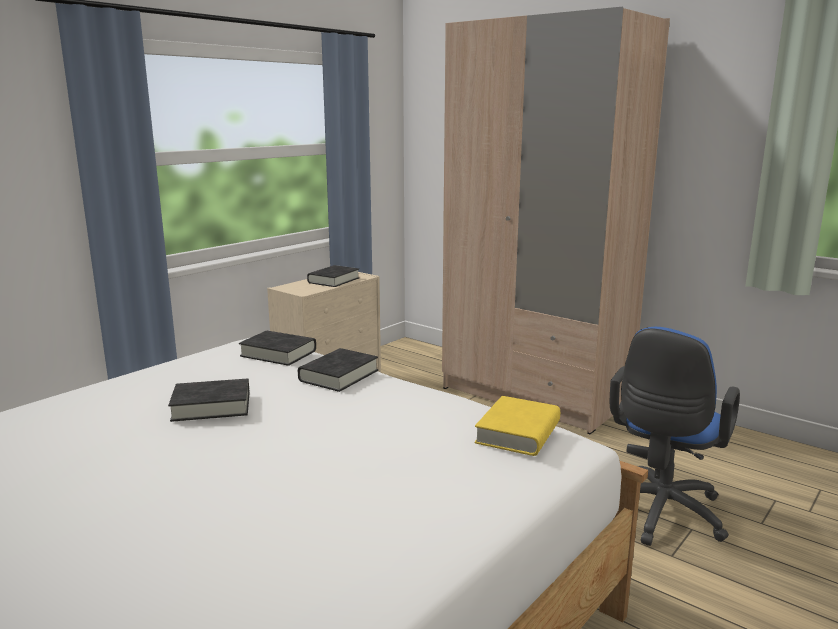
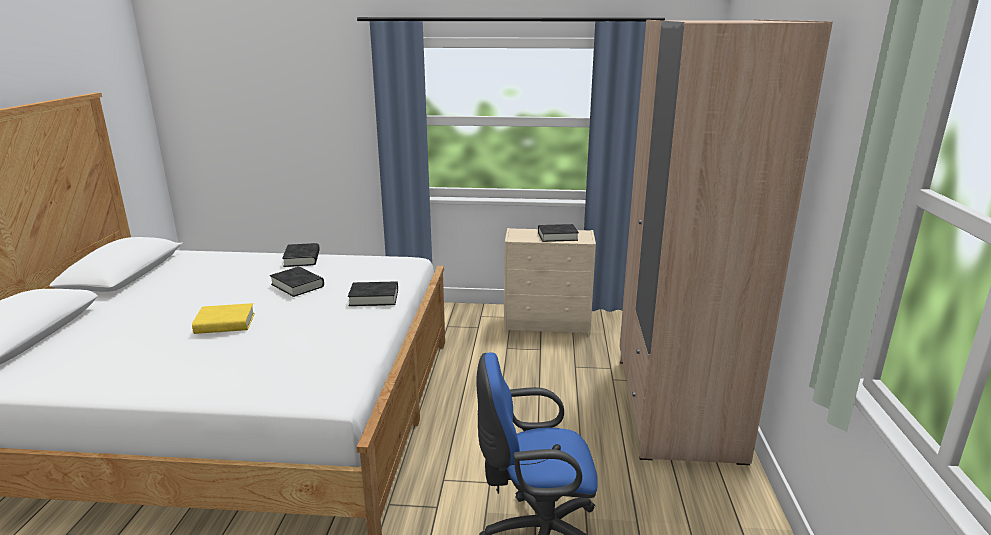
camera: 55 degrees right, 5 degrees up
(278, 353) = (391, 272): black book -> black book (302, 259)
(518, 433) = (323, 372): yellow book -> yellow book (225, 324)

